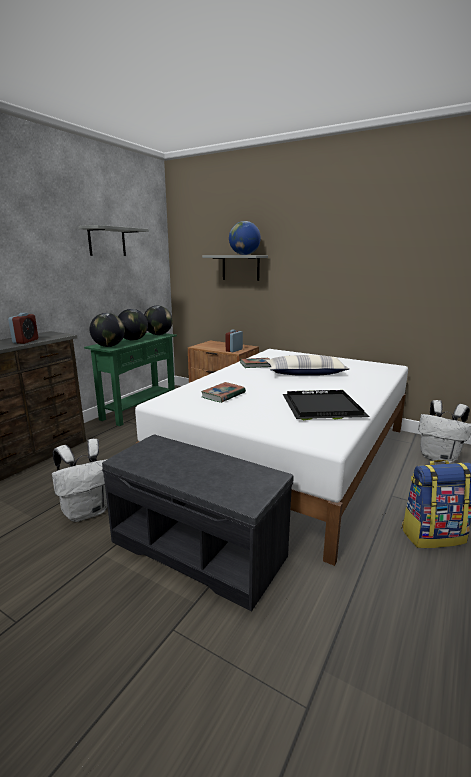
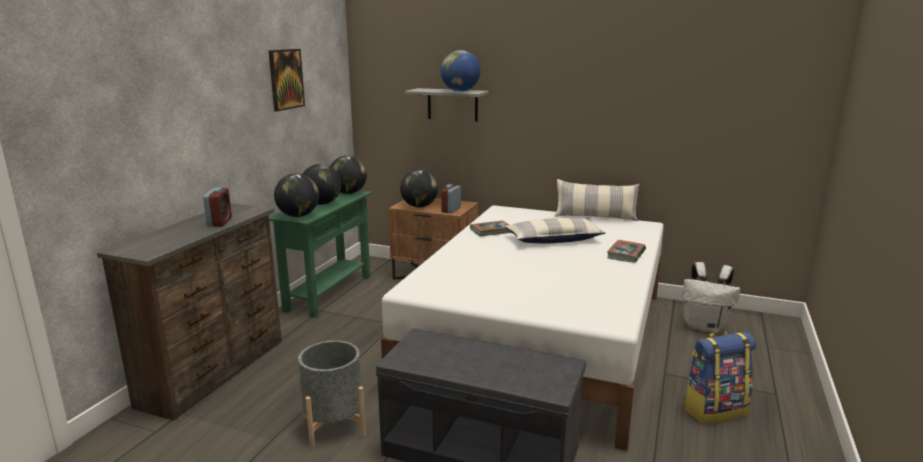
camera: 10 degrees left, 0 degrees up
(88, 511) = (334, 425): white backpack -> grey planter
(107, 241) = (286, 79): grey shelf -> picture
(211, 347) = (419, 206): none -> globe
(223, 395) = (476, 275): book -> book (626, 254)
(321, 408) = (591, 284): black tray -> none
(349, 359) = (595, 217): none -> pillow

